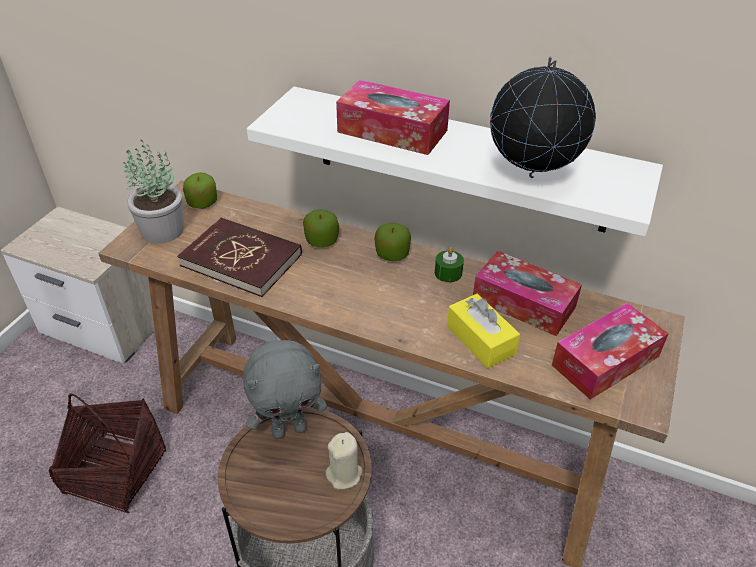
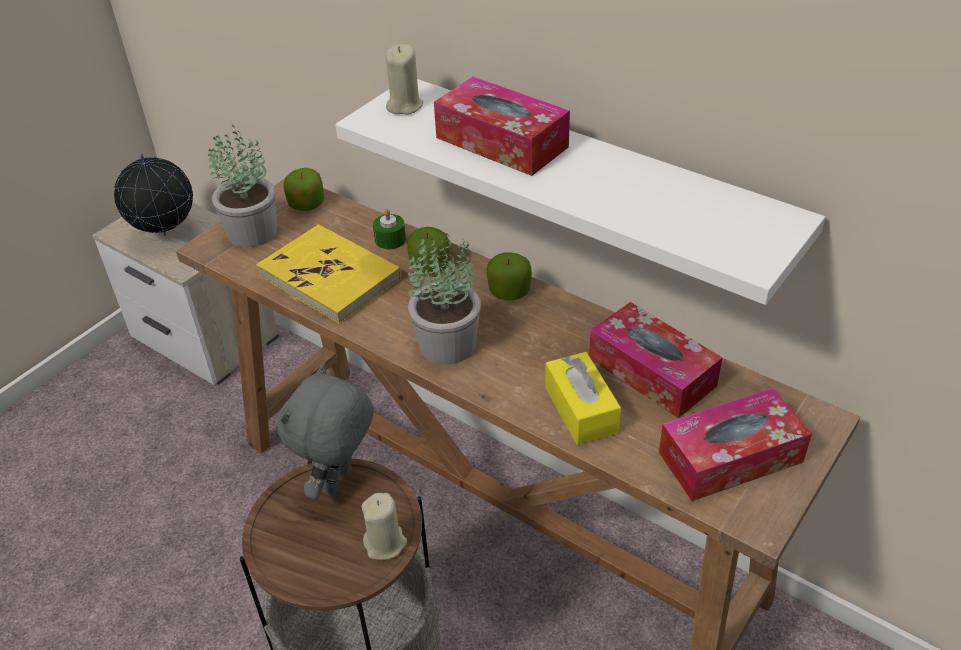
camera: 15 degrees right, 0 degrees up
(115, 472) = (178, 508): basket -> none
(241, 259) = (330, 277): red book -> yellow book
(289, 429) = (339, 483): grey plush toy -> grey plush toy turned 120 degrees clockwise
(300, 109) = (404, 105): none -> beige candle
(357, 301) = (448, 343): none -> potted plant
(448, 273) = (570, 323): green candle -> green candle (390, 239)
(531, 175) = (647, 214): globe -> globe (166, 234)

